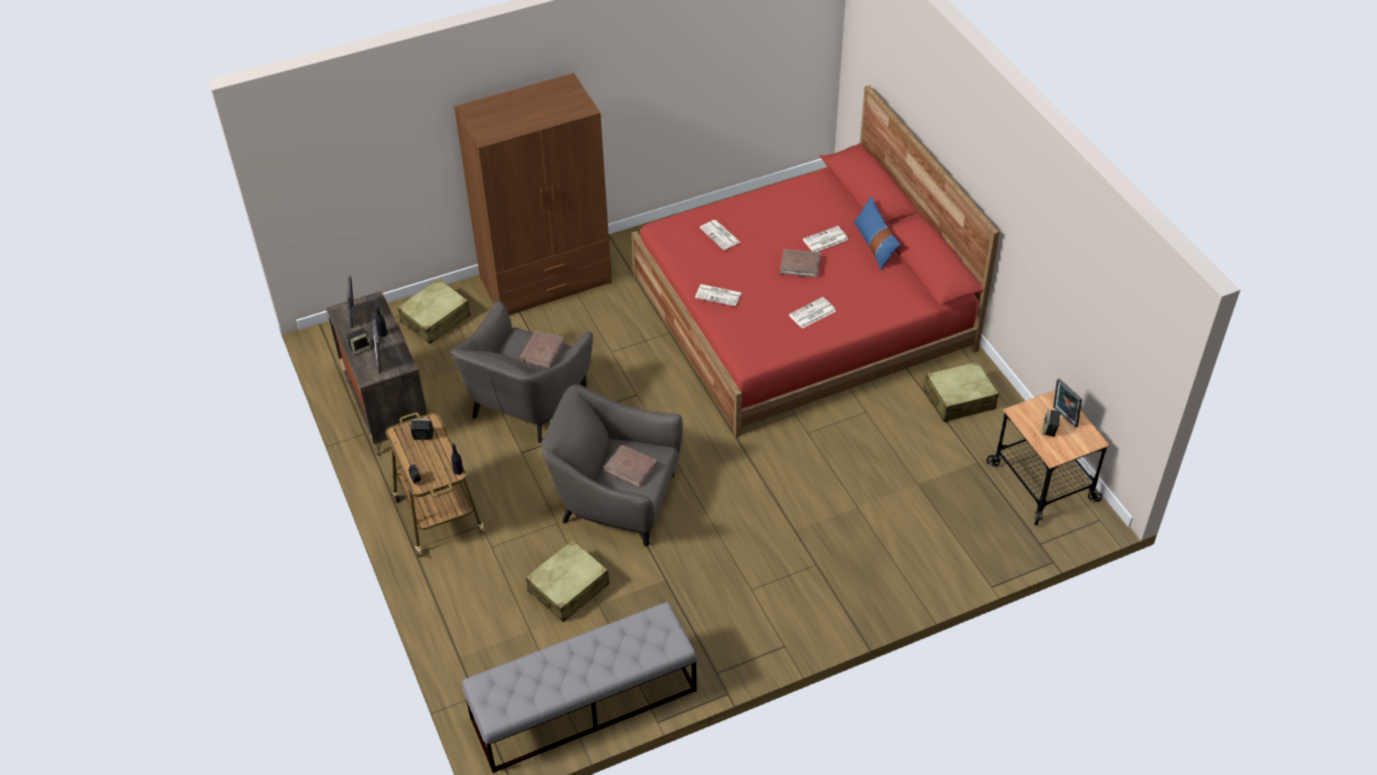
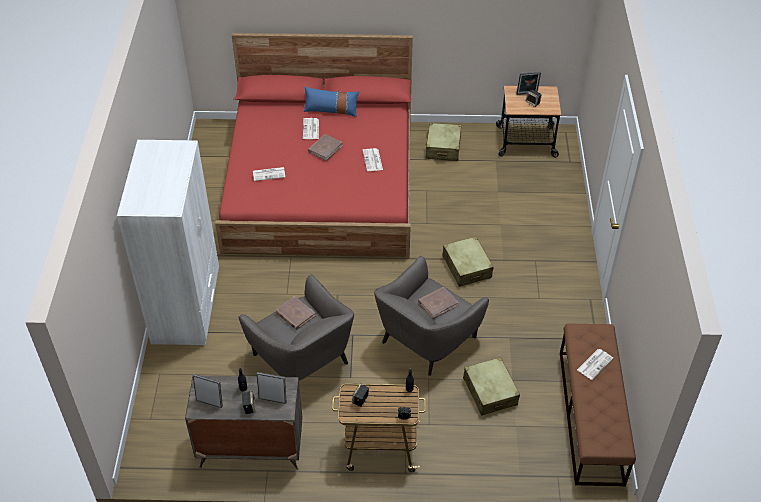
camera: 65 degrees left, 0 degrees up
(436, 319) = (175, 386): beige suitcase -> beige suitcase (466, 267)
(546, 281) = (187, 305): brown wardrobe -> white wardrobe
(583, 704) = (591, 417): grey bench -> brown bench
(719, 295) = (324, 196): newspaper -> newspaper (595, 364)

